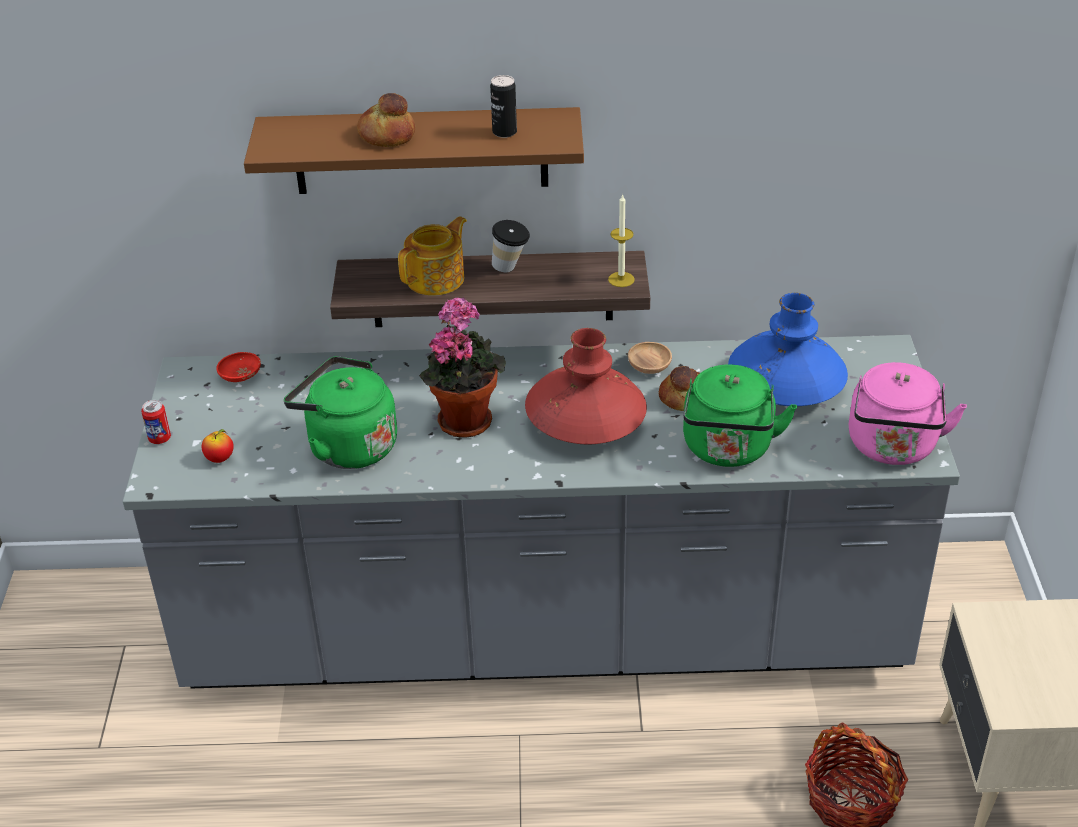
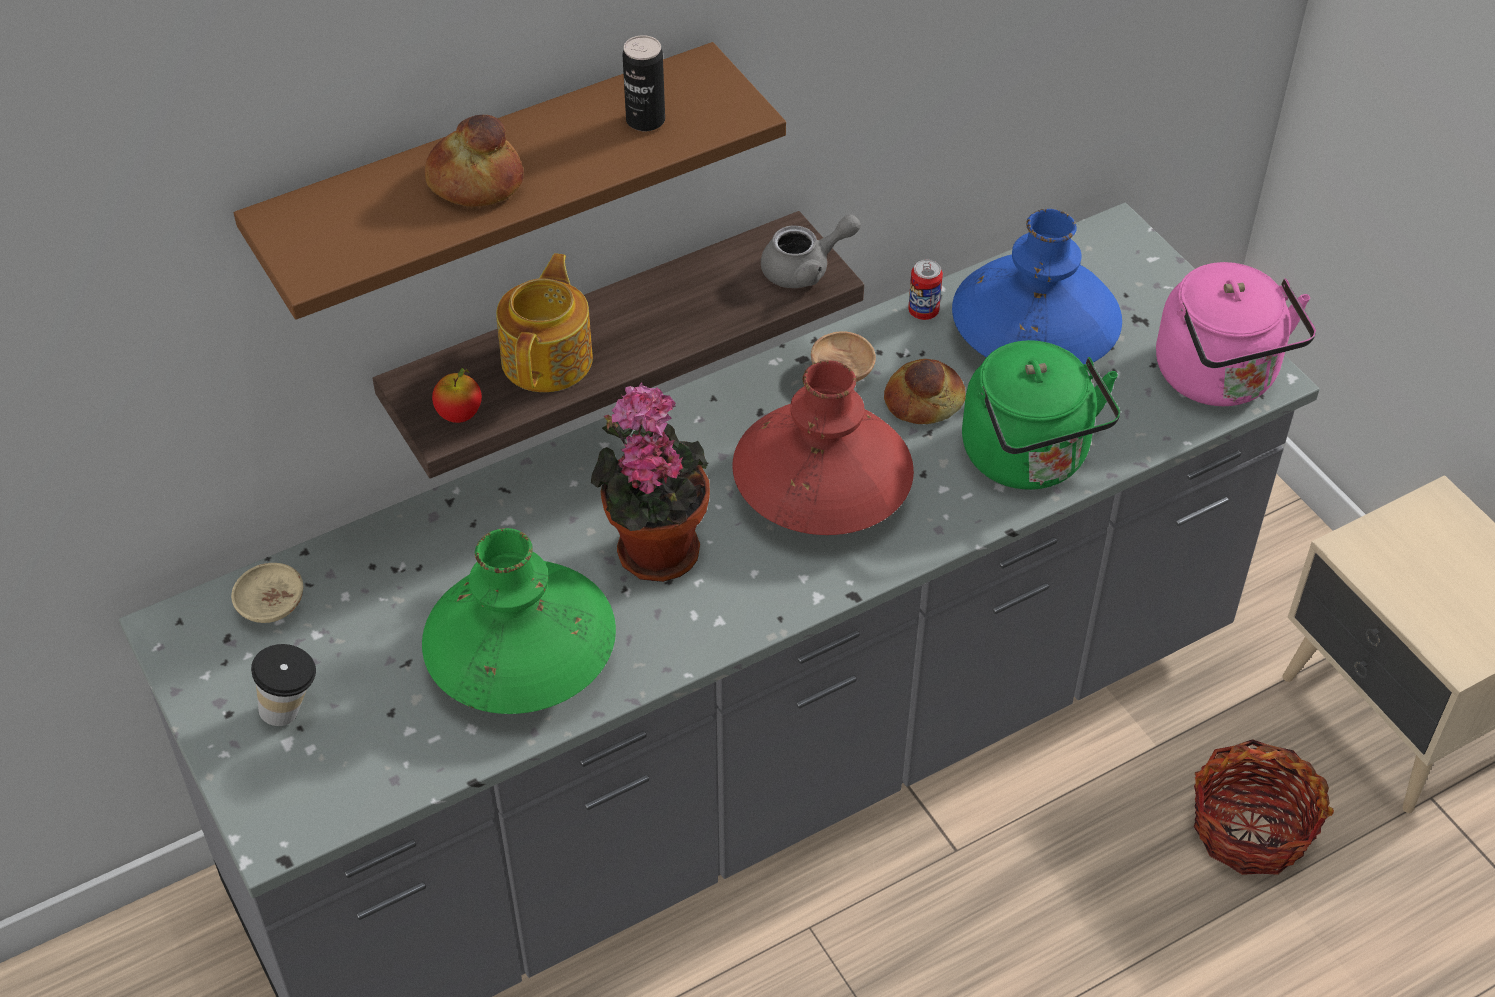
camera: 30 degrees left, 10 degrees up
(160, 439) = (226, 760): can -> can (923, 311)
(220, 459) = (347, 755): apple -> apple (459, 415)
(240, 377) = (271, 606): red bowl -> beige bowl
(348, 446) = (522, 657): green kettle -> green vase
(511, 268) = (641, 303): cup -> cup (293, 711)
(621, 279) = (805, 269): candle -> grey teapot

